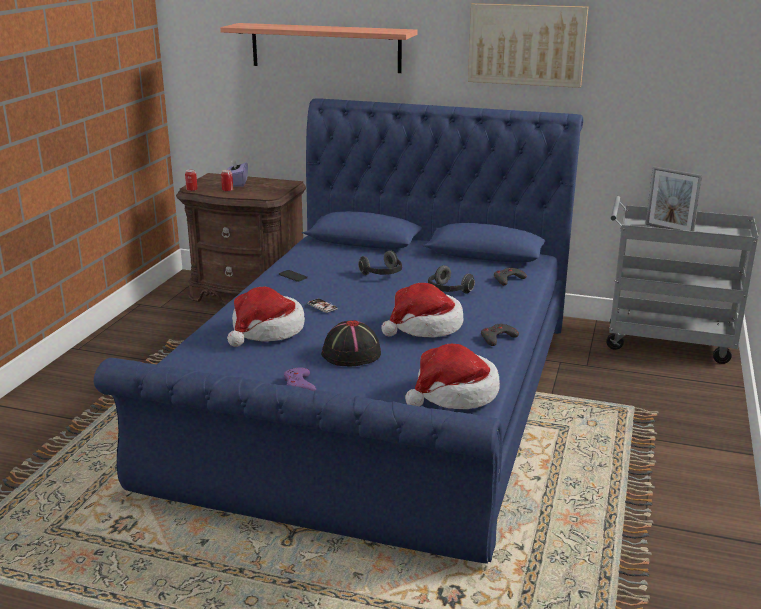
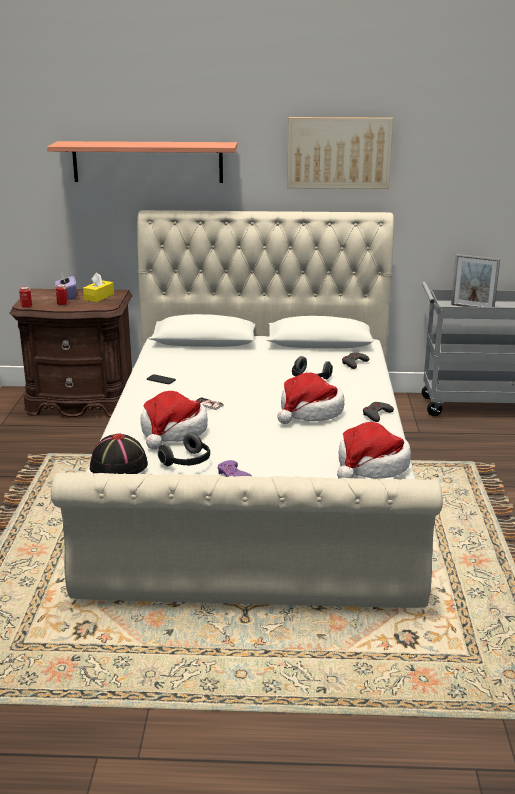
camera: 15 degrees left, 0 degrees up
(268, 186) = (99, 297): none -> yellow tissue box
(351, 354) = (261, 443): black hat -> black hat (118, 466)
(380, 395) = (257, 480): blue bed -> beige bed
(383, 274) = (242, 370): headphones -> headphones (187, 462)

